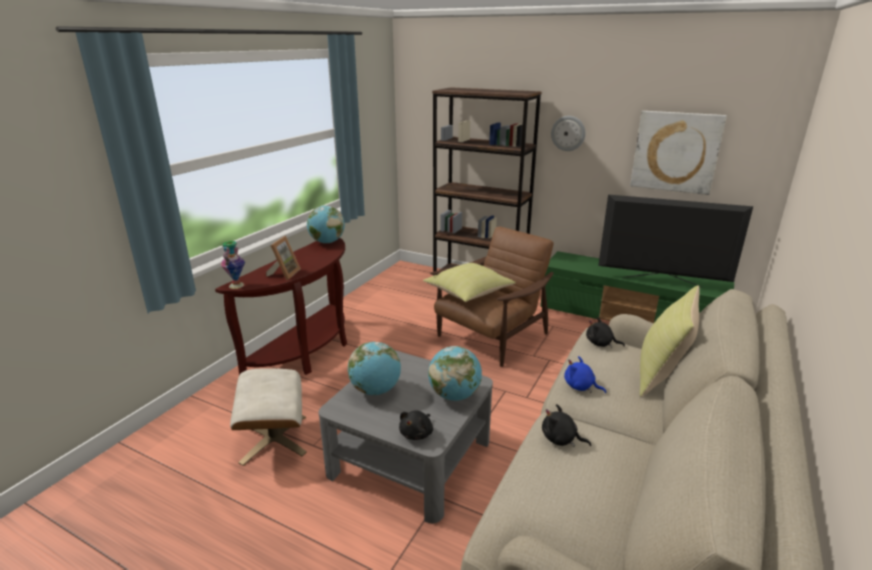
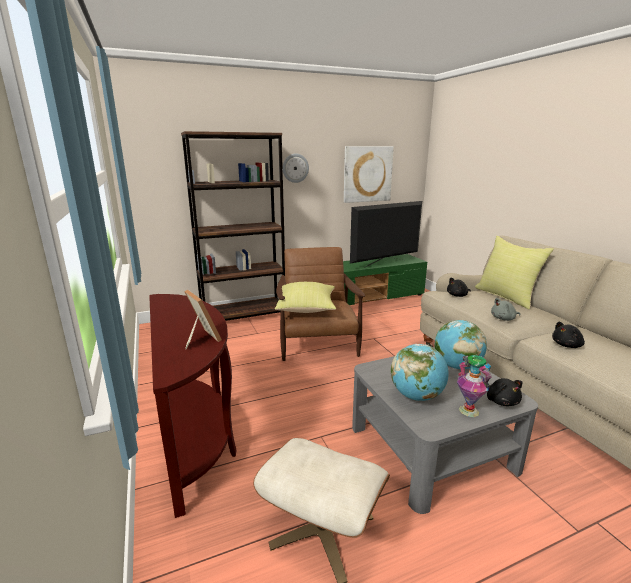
camera: 50 degrees left, 5 degrees down
(237, 285) = (175, 372): vase -> vase (469, 410)
(327, 242) = (167, 301): globe -> none
(580, 386) = (504, 319): blue plush toy -> grey plush toy

